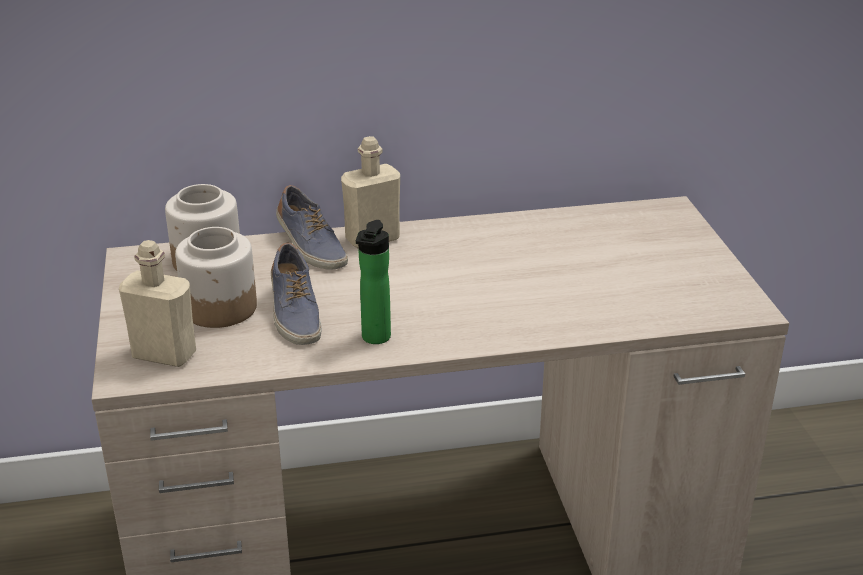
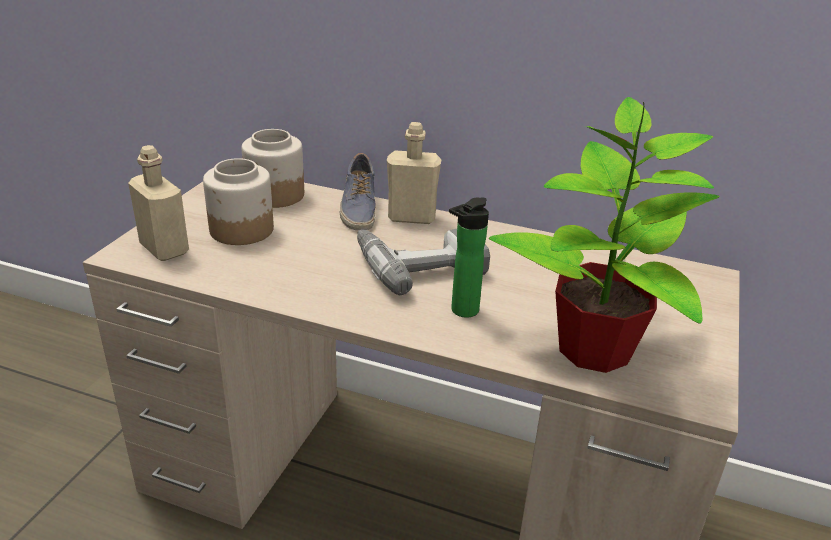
camera: 30 degrees right, 0 degrees up
(294, 313) = (286, 252): shoe -> none
(374, 339) = (320, 294): bottle -> bottle (461, 311)
(429, 280) = (418, 263): none -> power drill
(643, 302) = (592, 350): none -> potted plant

